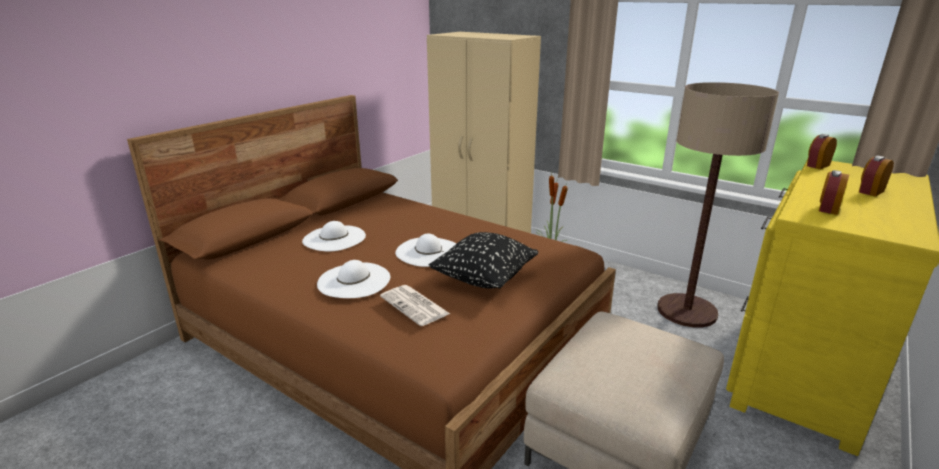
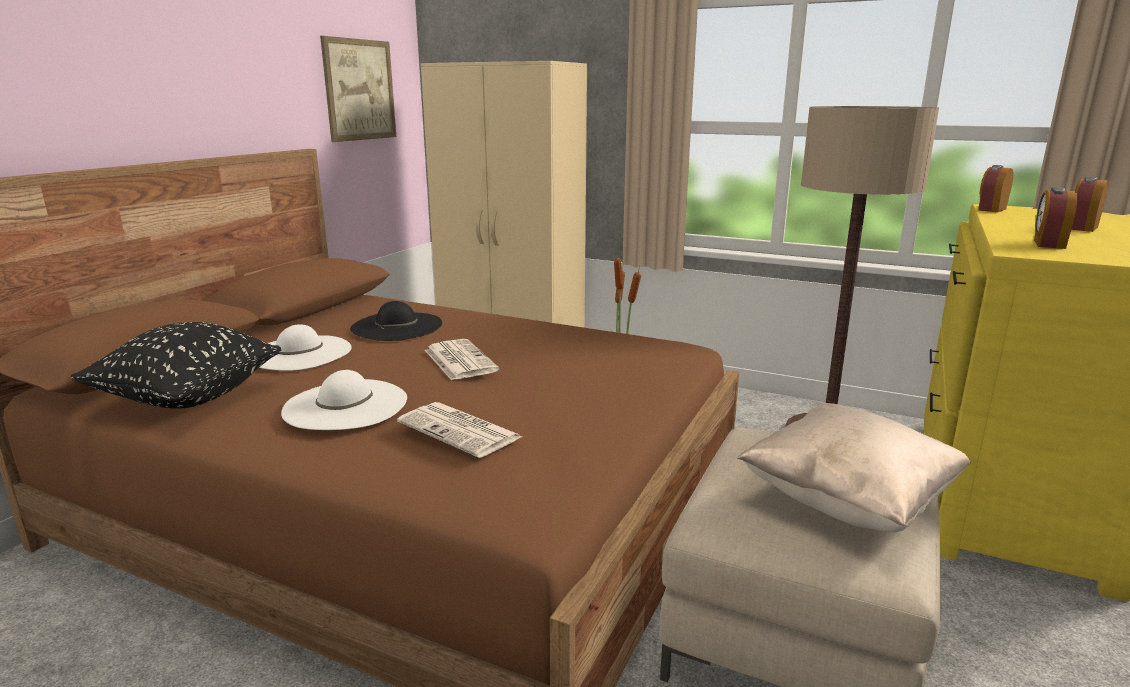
camera: 10 degrees left, 5 degrees down
(386, 51) = (359, 90): none -> picture
(396, 221) = (396, 326): none -> black hat
(428, 251) = (459, 360): white hat -> newspaper
(484, 279) = (559, 389): black pillow -> black pillow (188, 398)
(649, 373) = (848, 502): none -> beige pillow

